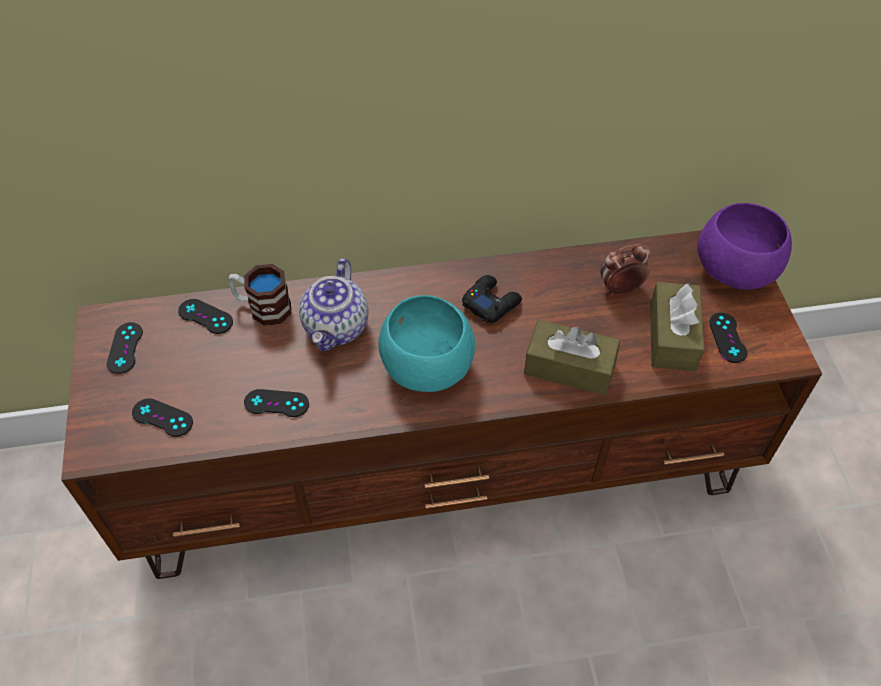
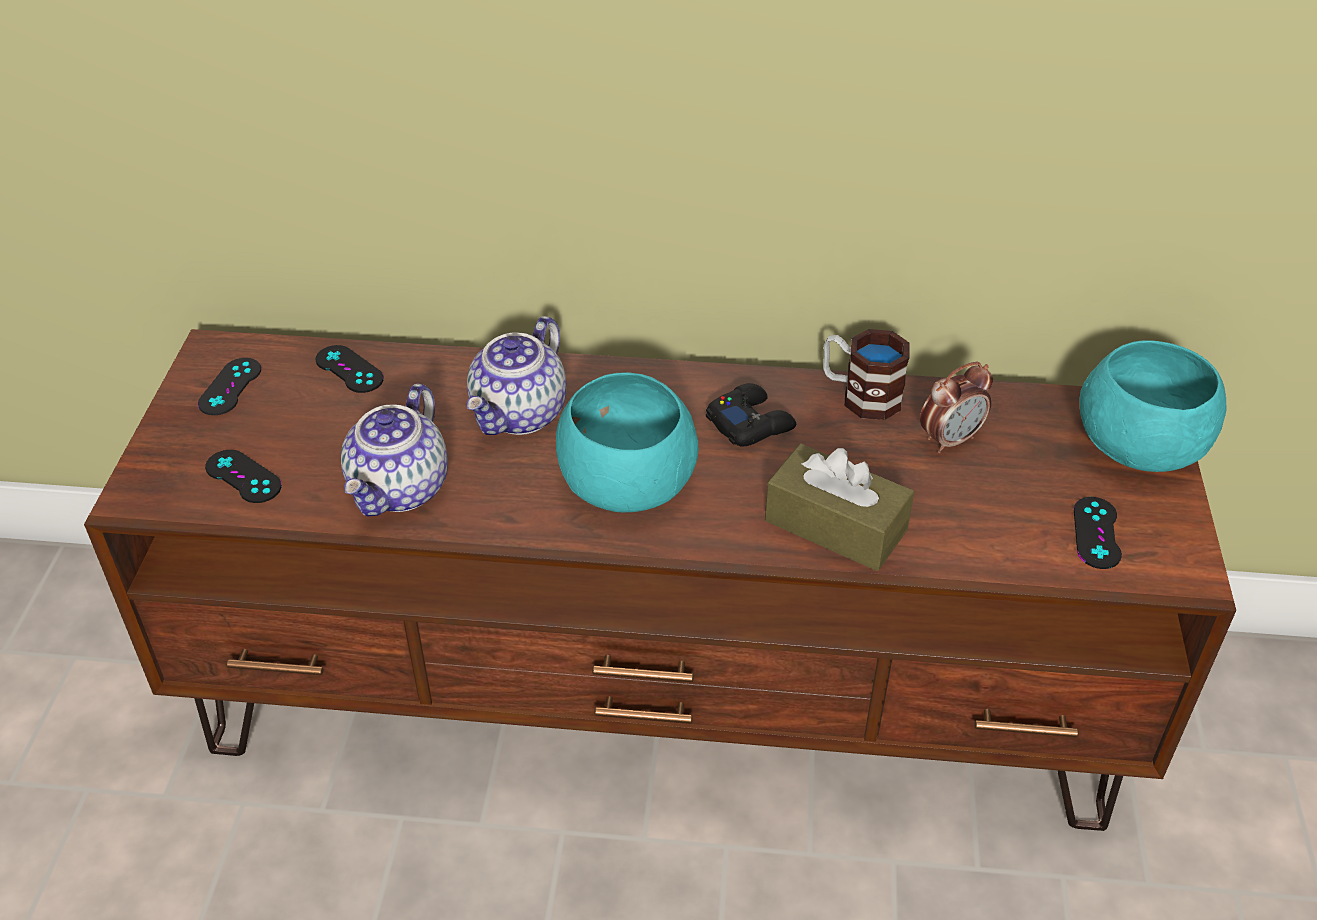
camera: 15 degrees right, 10 degrees down
(262, 307) = (429, 372): mug -> mug (860, 396)
(276, 403) = (400, 489): black game controller -> teapot
(620, 288) = (950, 440): alarm clock -> alarm clock turned 150 degrees clockwise
(672, 336) = (1009, 515): brown tissue box -> none
(734, 269) = (1139, 445): purple bowl -> turquoise bowl

